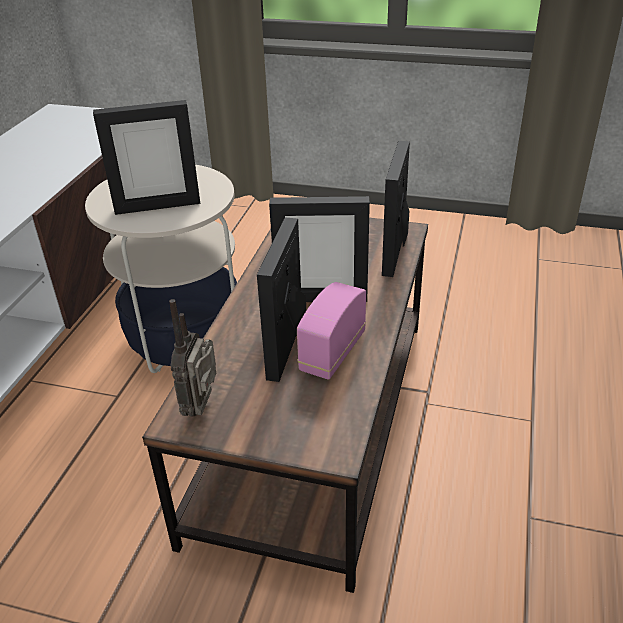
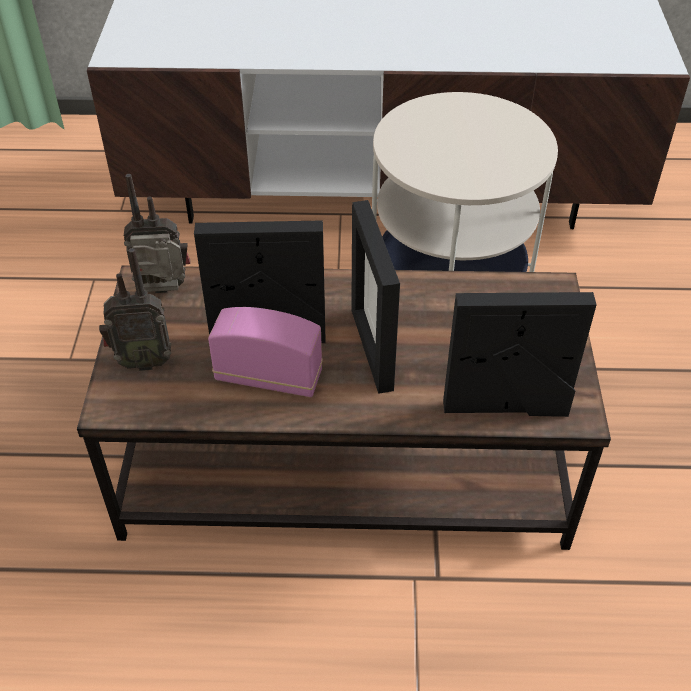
camera: 75 degrees right, 10 degrees up
(157, 205) = (437, 146): picture frame -> none
(286, 427) = (142, 361): none -> radio

